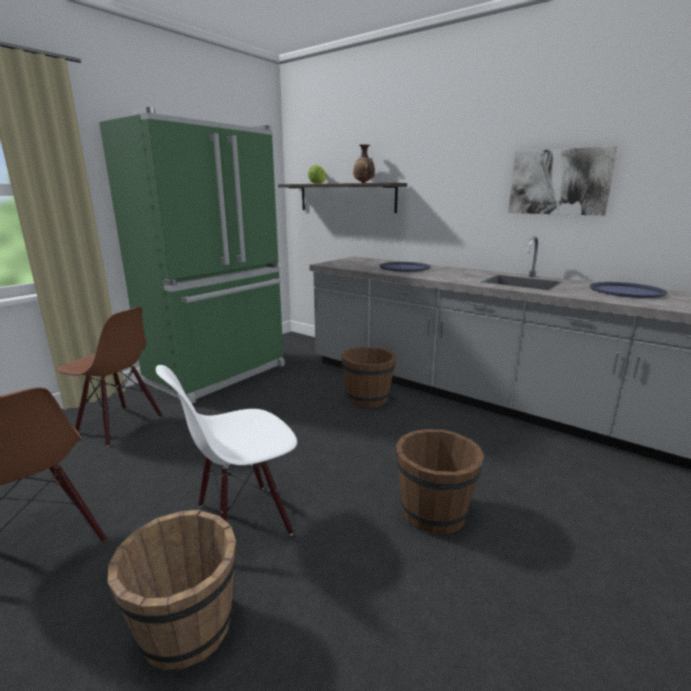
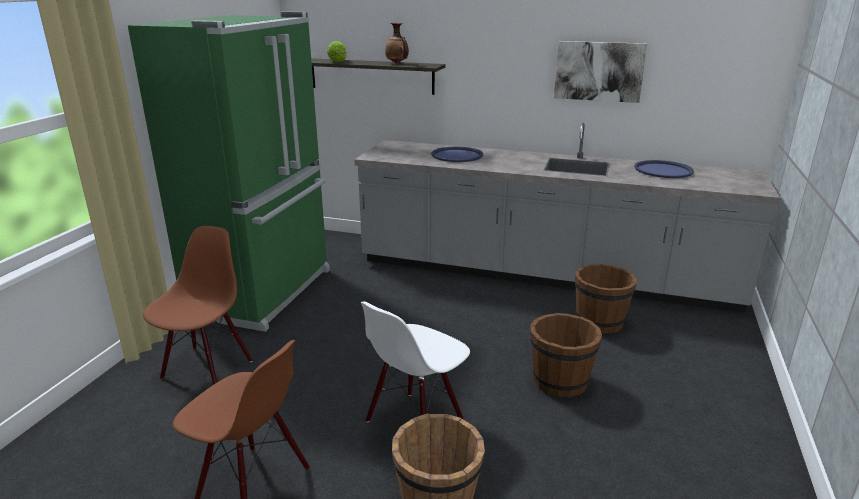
camera: 20 degrees left, 5 degrees up
(119, 425) = (206, 368): brown chair -> brown chair turned 75 degrees counterclockwise
(368, 398) = (442, 293): brown bucket -> brown bucket (599, 321)

